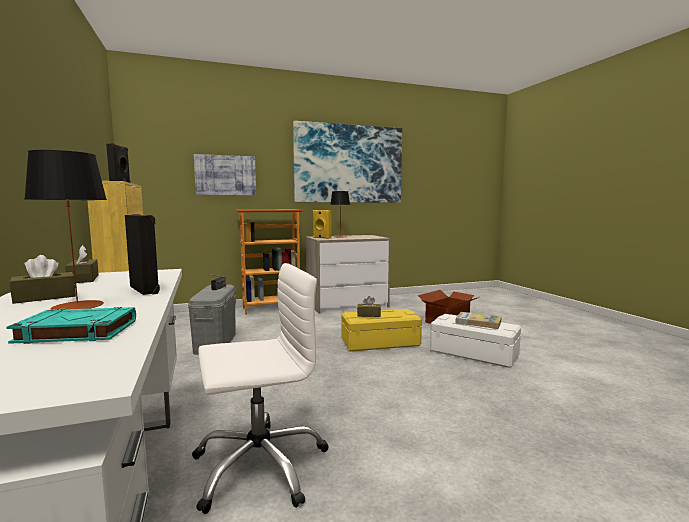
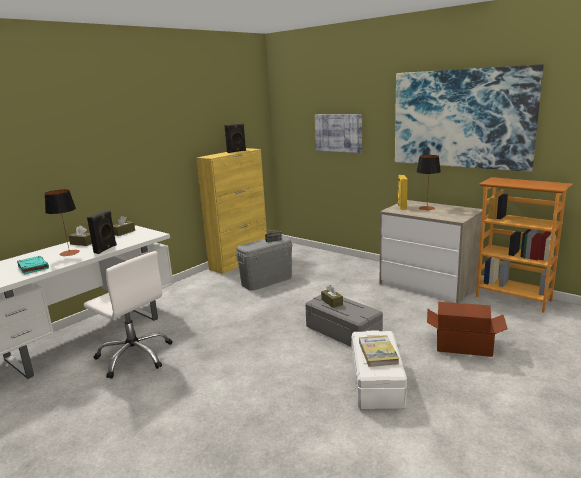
camera: 60 degrees right, 10 degrees up
(271, 308) = (362, 265): bookcase -> bookcase (513, 298)
(380, 342) = (344, 332): yellow storage box -> grey storage box

